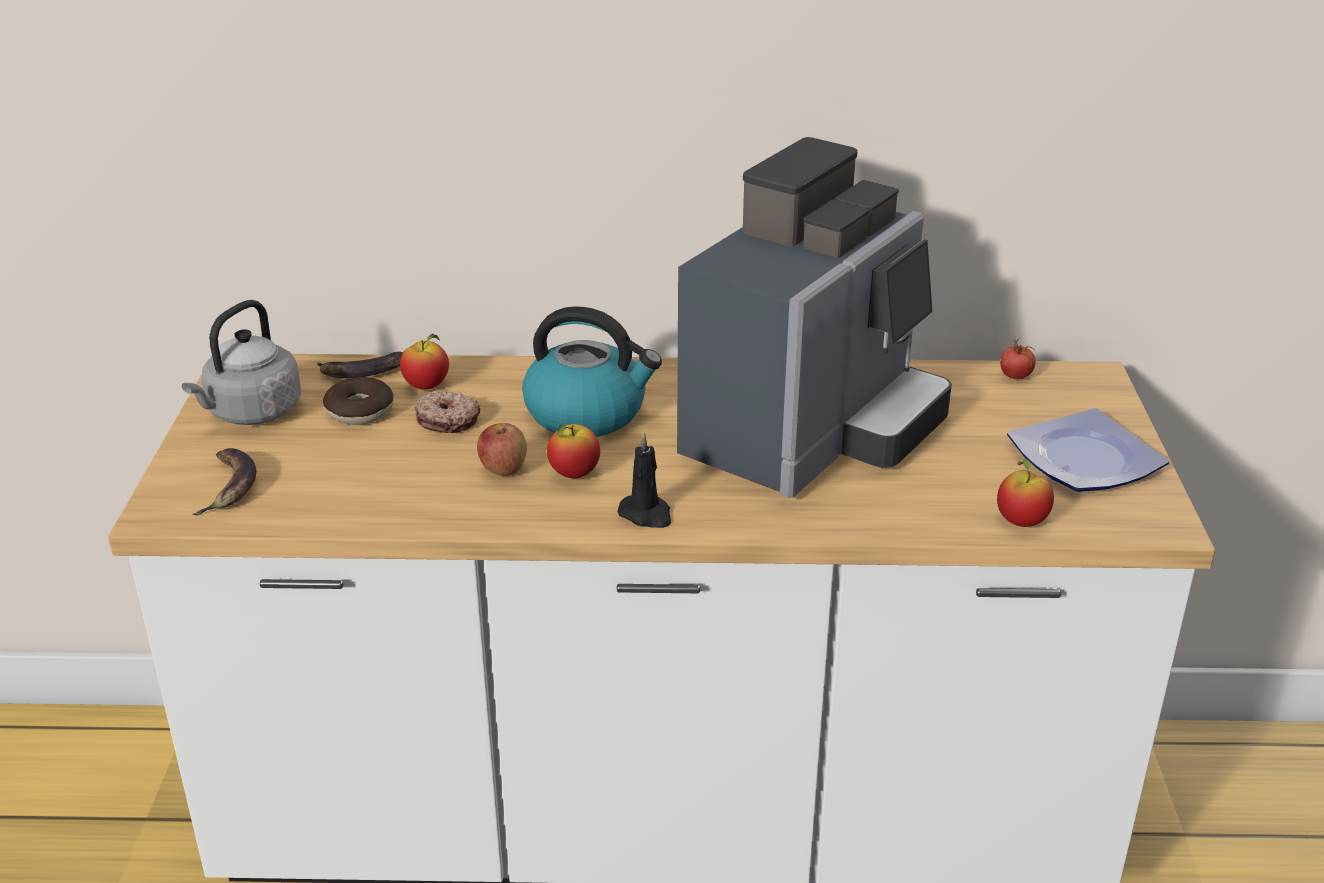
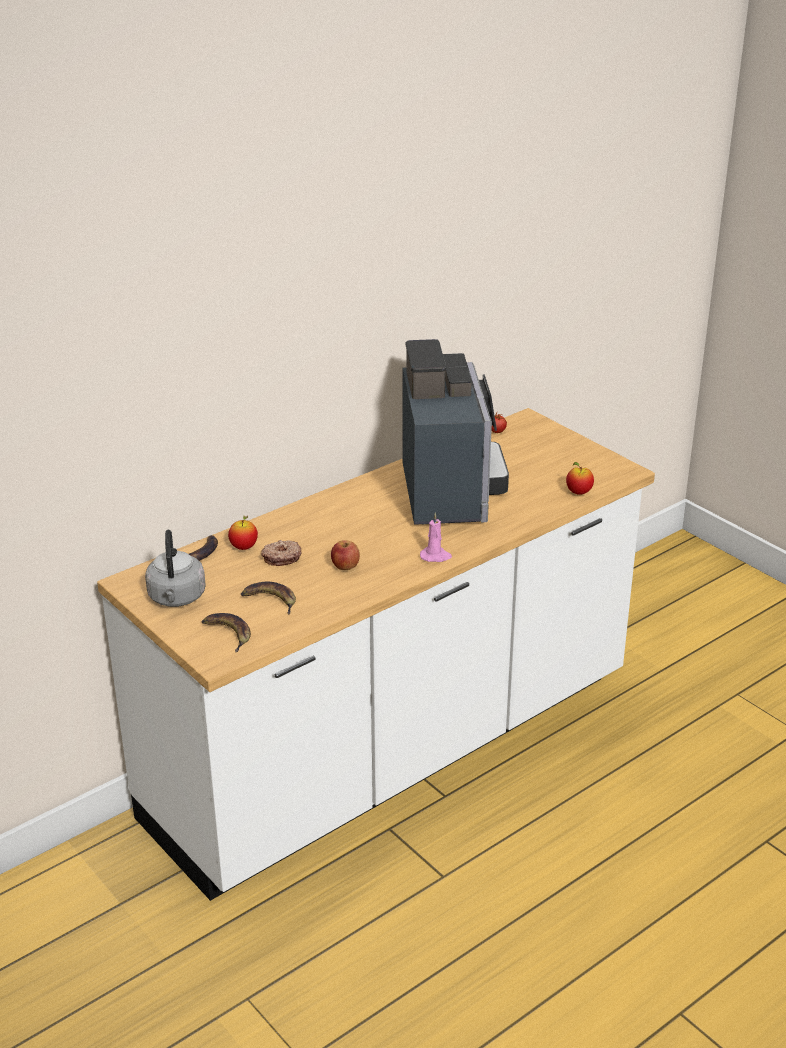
camera: 40 degrees left, 0 degrees up
(344, 468) = (270, 600): none -> banana
(360, 411) = (231, 573): donut -> none
(574, 474) = (379, 554): apple -> none
(588, 413) = (342, 526): kettle -> none
(646, 515) = (436, 556): black candle -> pink candle
(1085, 458) = (568, 456): plate -> none

